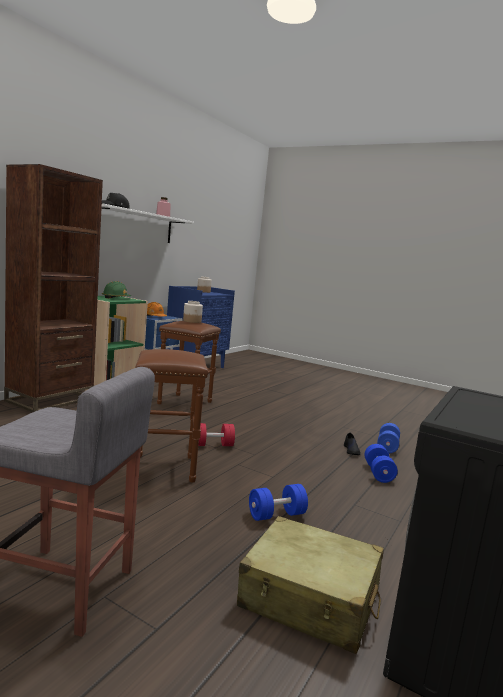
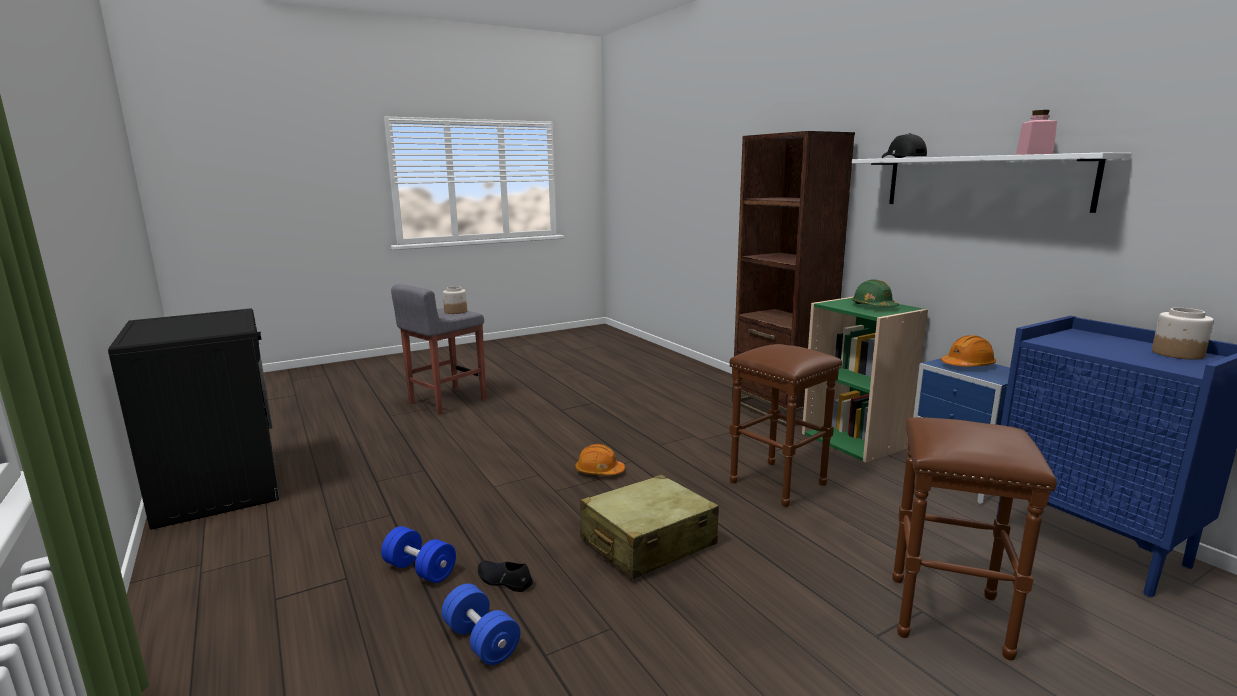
camera: 120 degrees right, 5 degrees up
(165, 467) = (561, 440): brown stool -> brown stool (951, 617)
(192, 321) = (787, 349): jar -> jar (455, 311)
(212, 445) = (599, 471): red dumbbell -> orange hard hat
(276, 515) = (430, 468): blue dumbbell -> none
(310, 599) = (340, 453): beige suitcase -> beige suitcase (647, 542)

